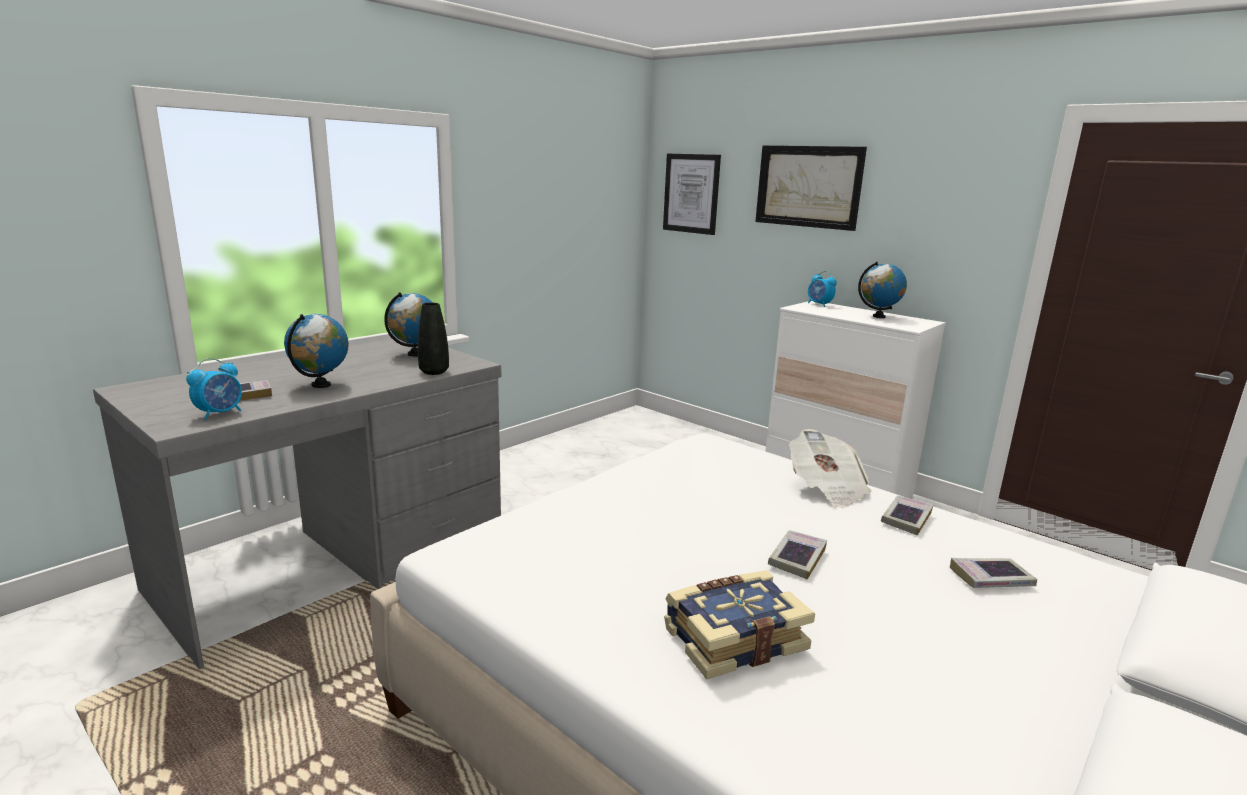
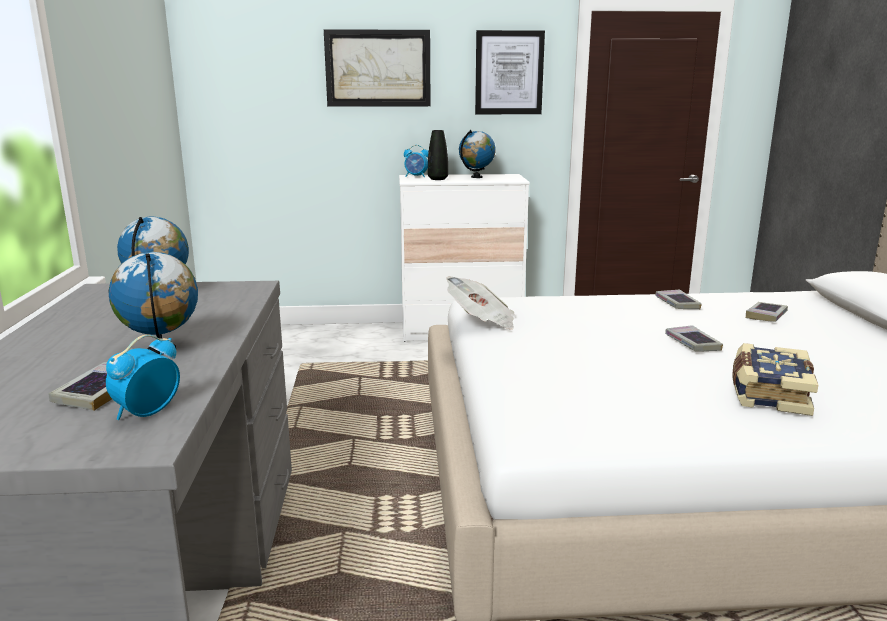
camera: 45 degrees left, 0 degrees up
(220, 414) = (146, 413): alarm clock -> alarm clock turned 135 degrees counterclockwise
(434, 372) = (240, 303): black vase -> black vase (438, 179)
(691, 193) = (240, 82): picture -> picture (509, 73)
(827, 488) = (610, 303): newspaper -> newspaper (482, 321)

